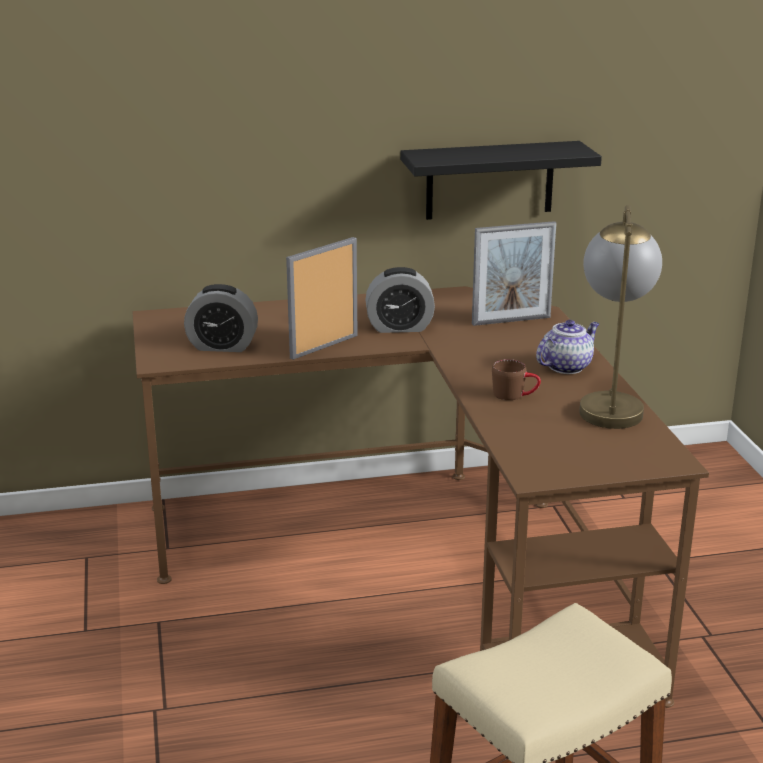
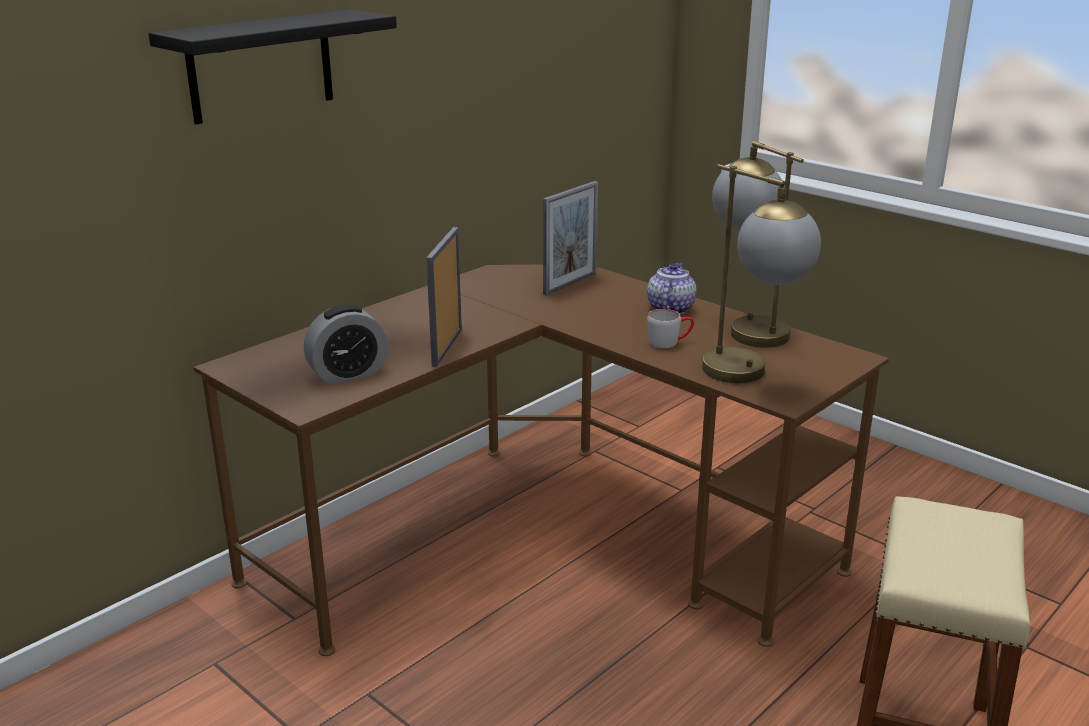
camera: 35 degrees left, 0 degrees up
(399, 327) = (487, 313): alarm clock -> none
(489, 180) = (494, 156): black shelf -> black shelf (261, 66)
(515, 395) = (669, 342): brown mug -> grey mug
(537, 447) = (751, 377): none -> table lamp

